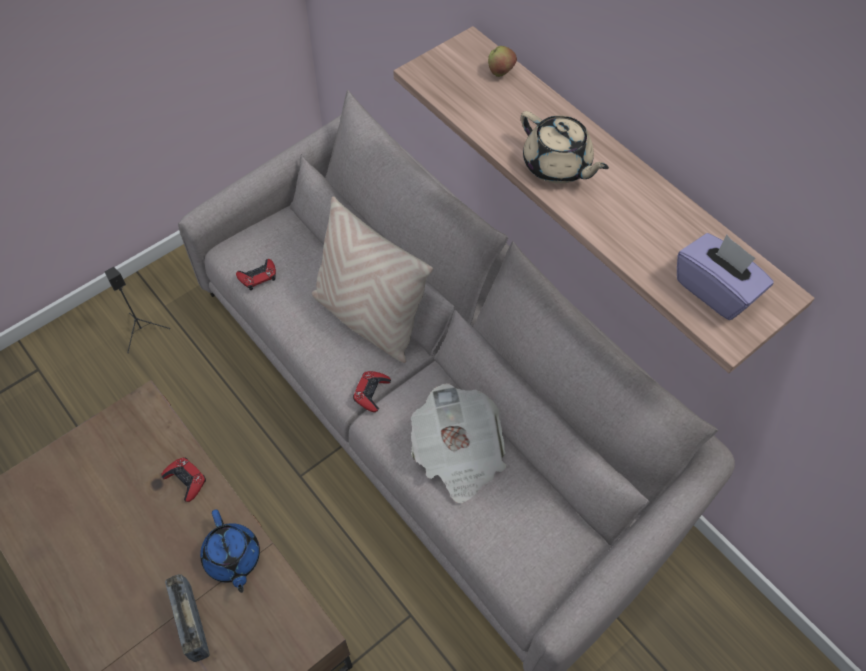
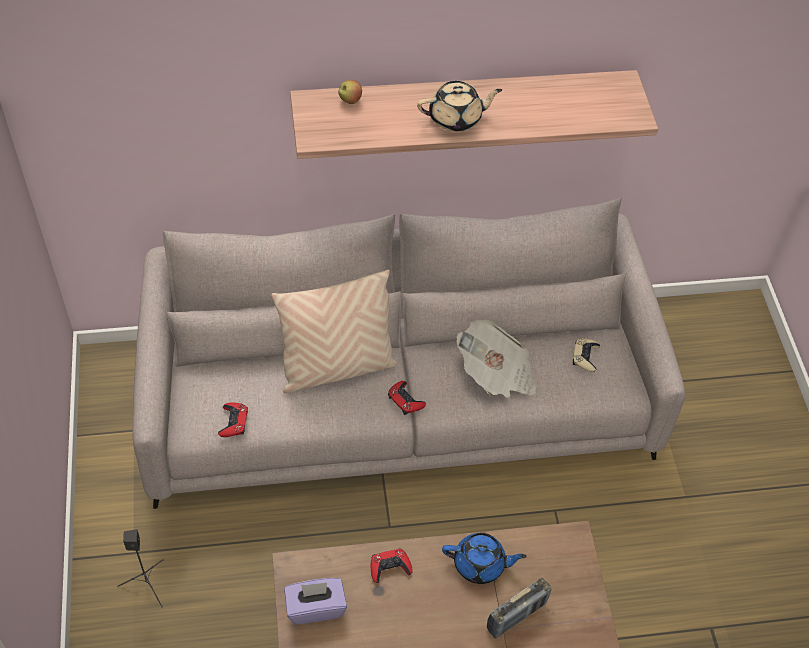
camera: 60 degrees left, 5 degrees down
(192, 623) = (516, 616): radio -> radio turned 45 degrees counterclockwise
(543, 529) = (585, 357): none -> beige game controller
(715, 289) = (603, 105): purple tissue box -> purple tissue box (315, 607)

